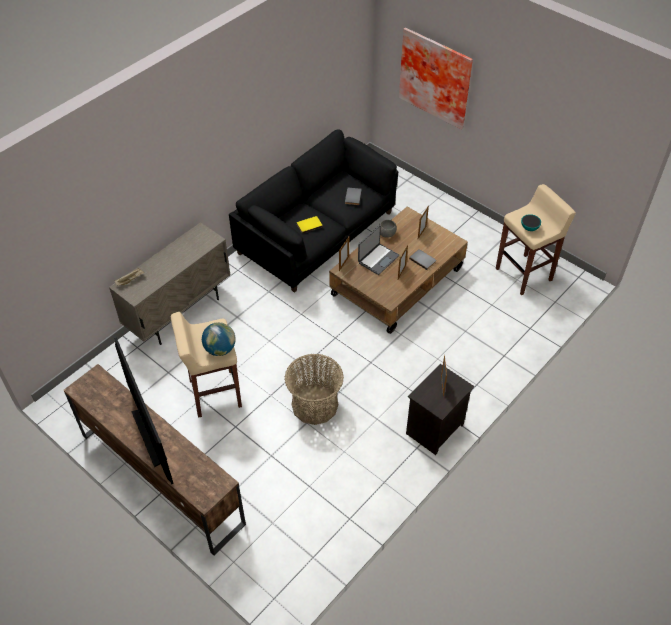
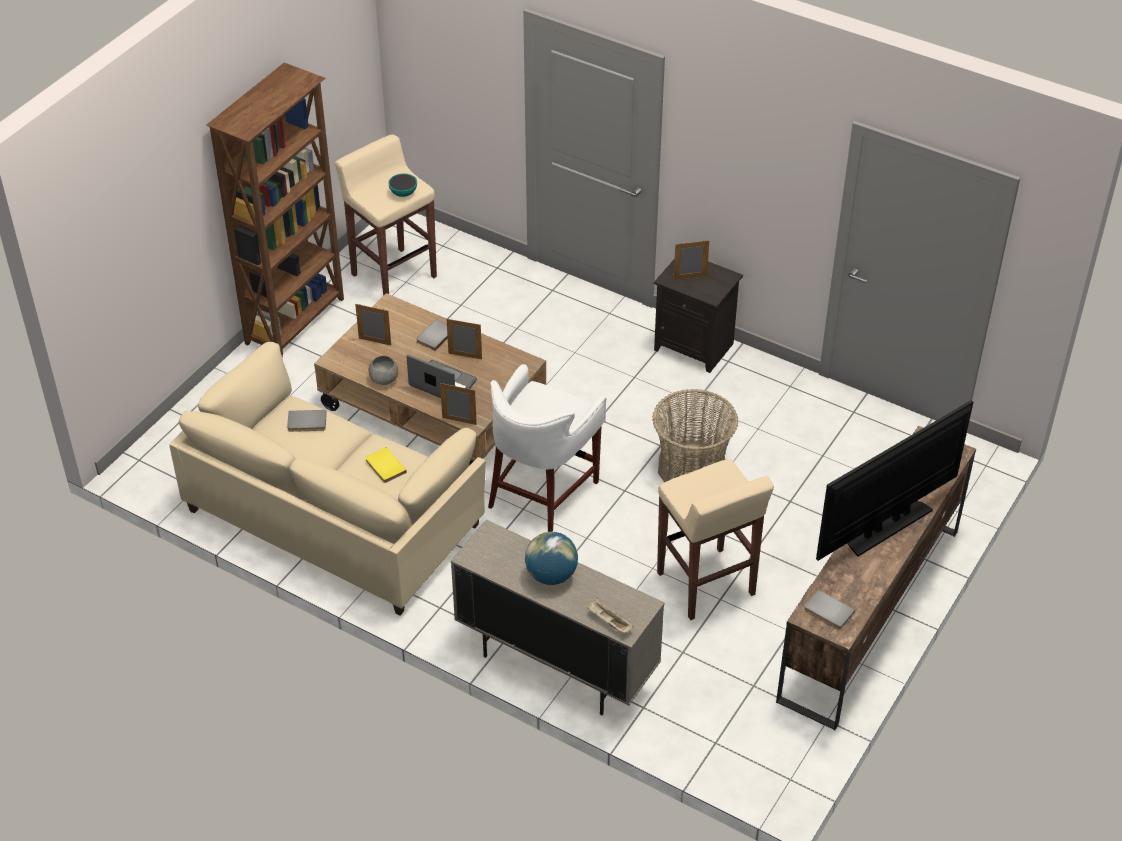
camera: 100 degrees left, 5 degrees down
(95, 385) = (828, 612): none -> grey book
(220, 349) = (720, 476): globe -> globe (551, 575)
(312, 325) = (542, 492): none -> white stool
(316, 233) = (335, 516): black sofa -> beige sofa
(436, 77) = (154, 224): picture -> none
(482, 227) = (296, 321): none -> brown bookcase

